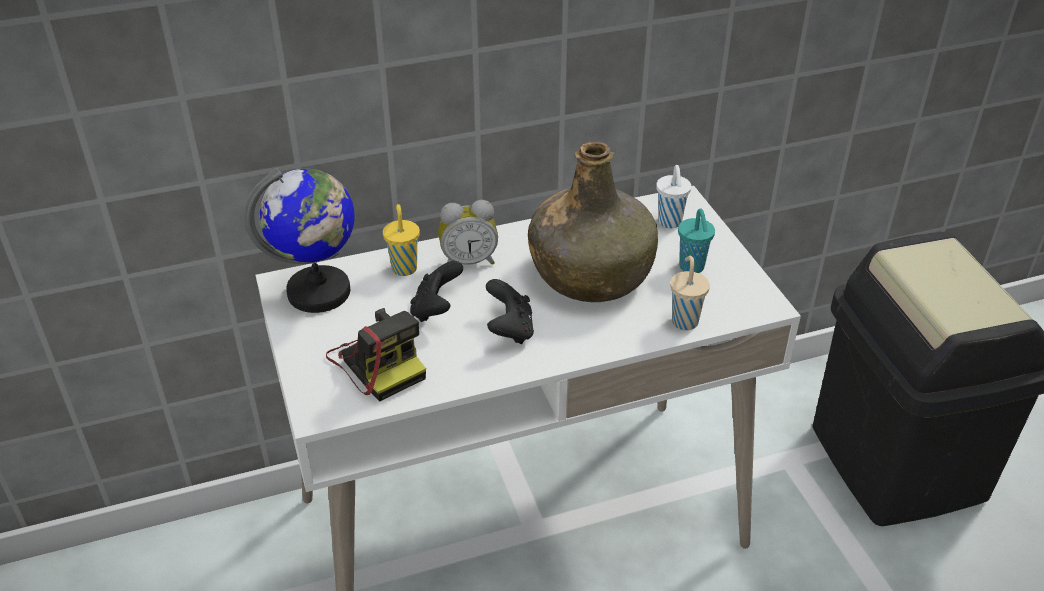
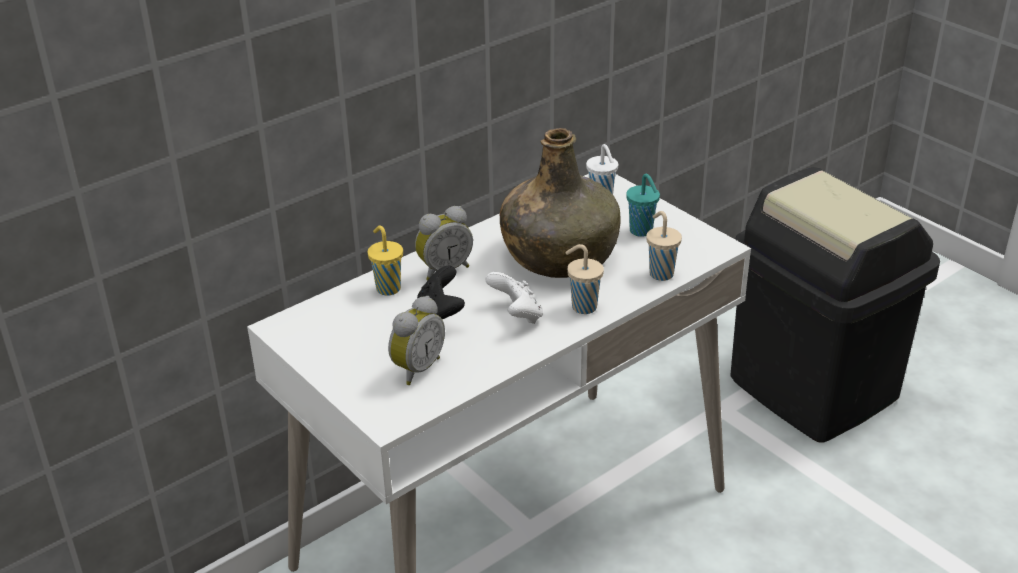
camera: 20 degrees left, 5 degrees down
(319, 292) = (321, 326): globe -> none
(378, 362) = (415, 368): camera -> alarm clock
(510, 330) = (517, 315): black game controller -> white game controller
(581, 338) = (582, 307): none -> beige cup

